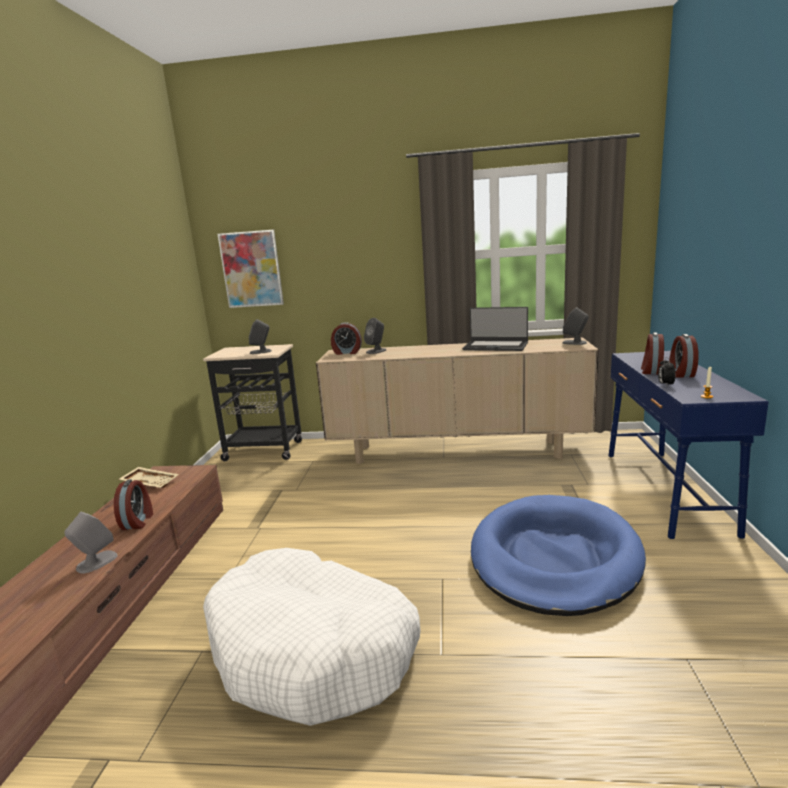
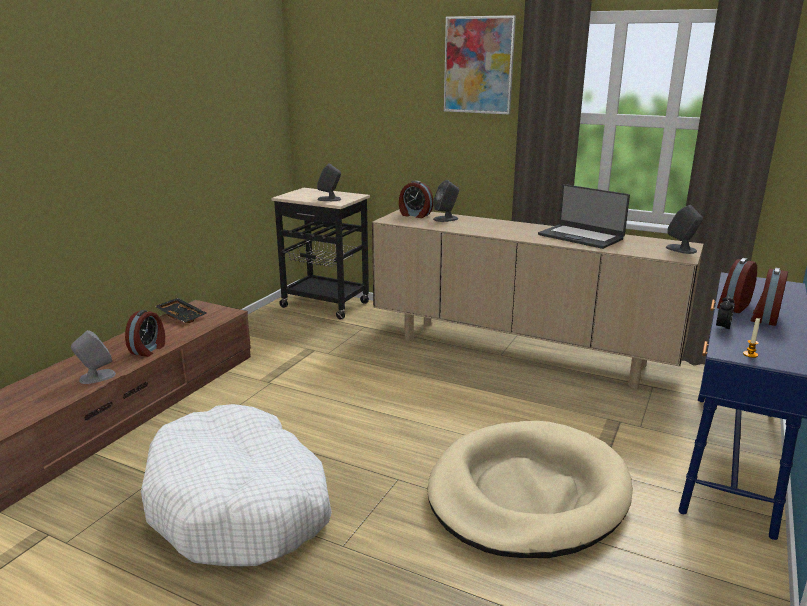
camera: 20 degrees right, 5 degrees up
(151, 483) = (182, 316): beige tray -> black tray
(251, 269) = (338, 106): picture -> picture (478, 65)
(554, 558) = (527, 494): blue dog bed -> beige dog bed

